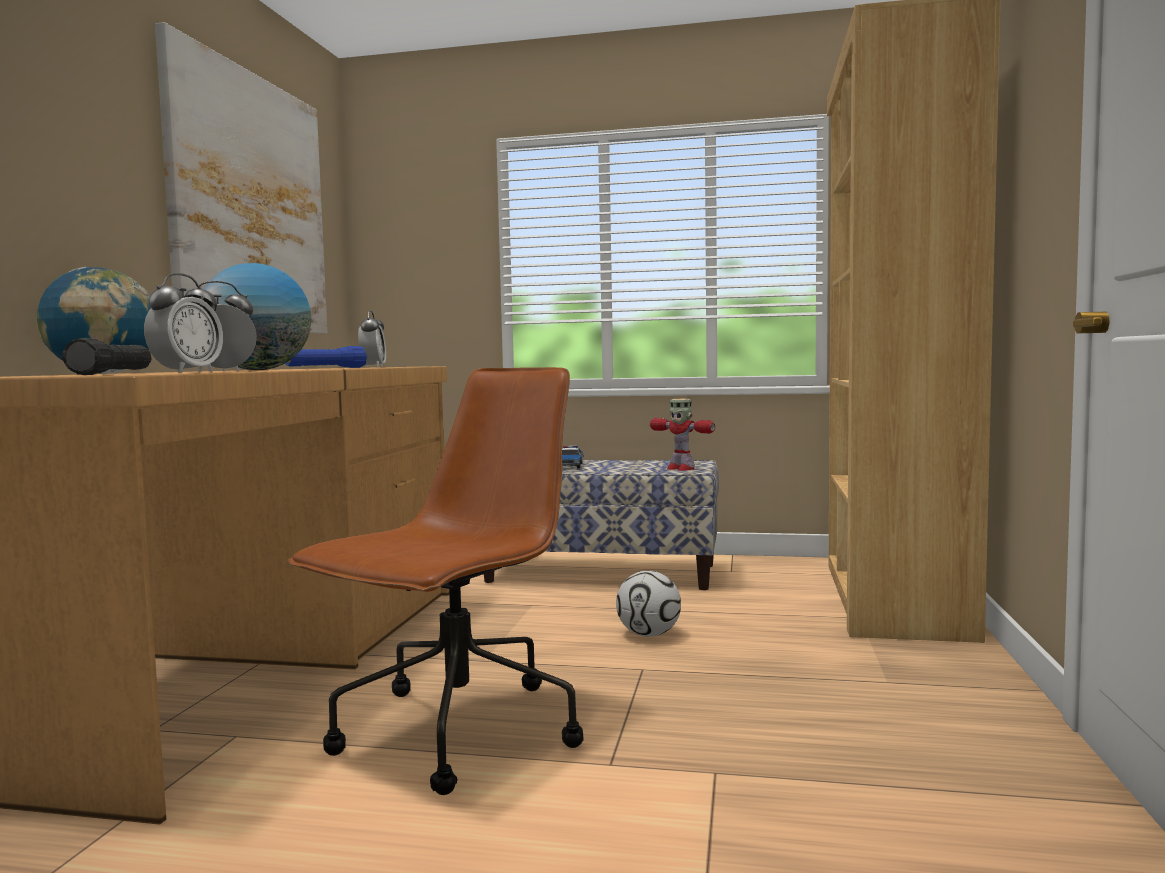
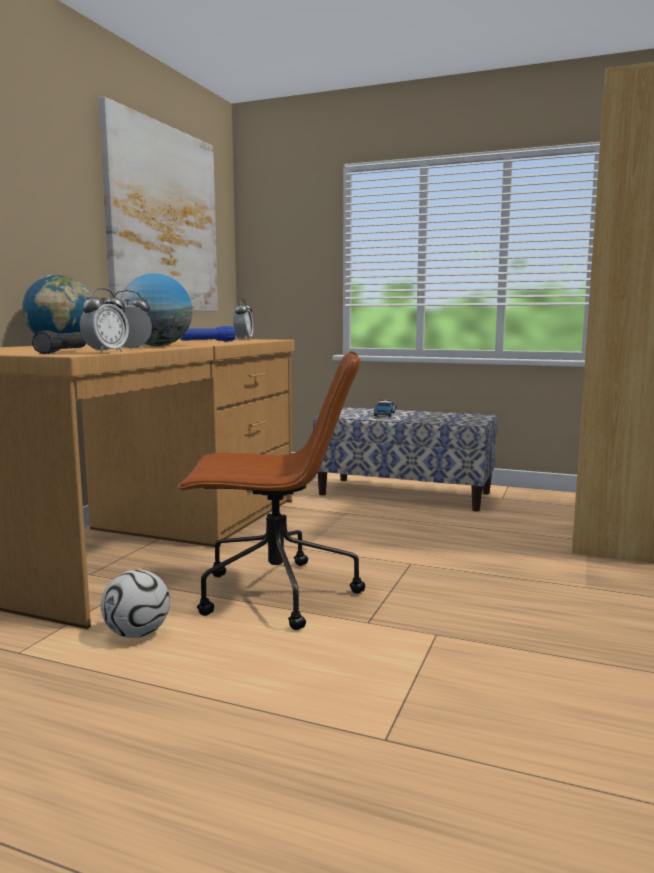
camera: 10 degrees right, 5 degrees up
(457, 733) = (274, 594): brown office chair -> brown office chair turned 45 degrees clockwise
(649, 634) = (423, 540): football -> football (137, 634)
(680, 468) = (464, 420): toy robot -> none

